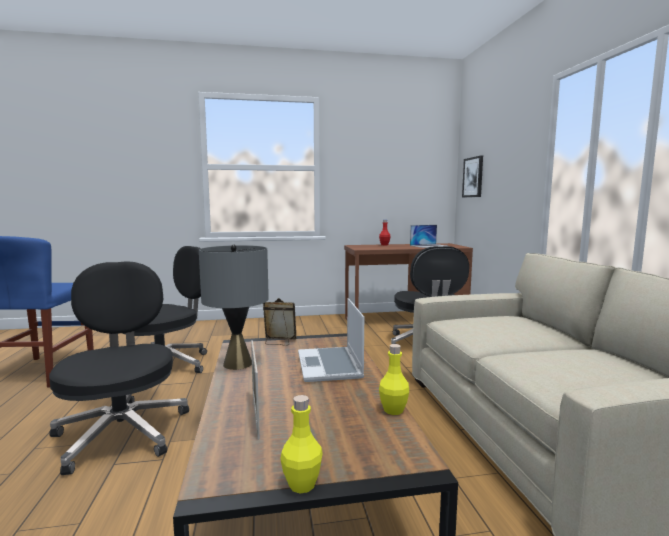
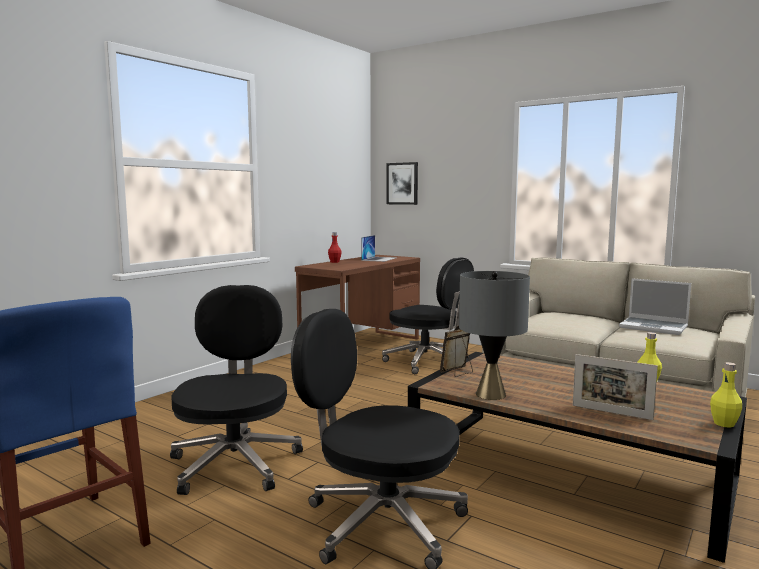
camera: 45 degrees left, 0 degrees up
(330, 366) = (545, 375): laptop -> laptop (654, 327)

